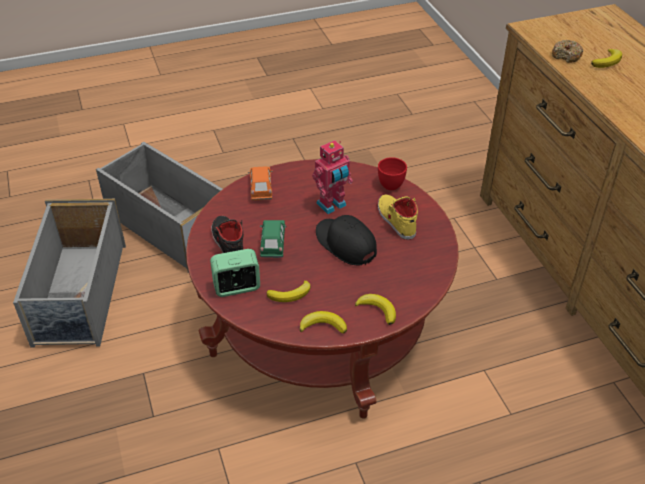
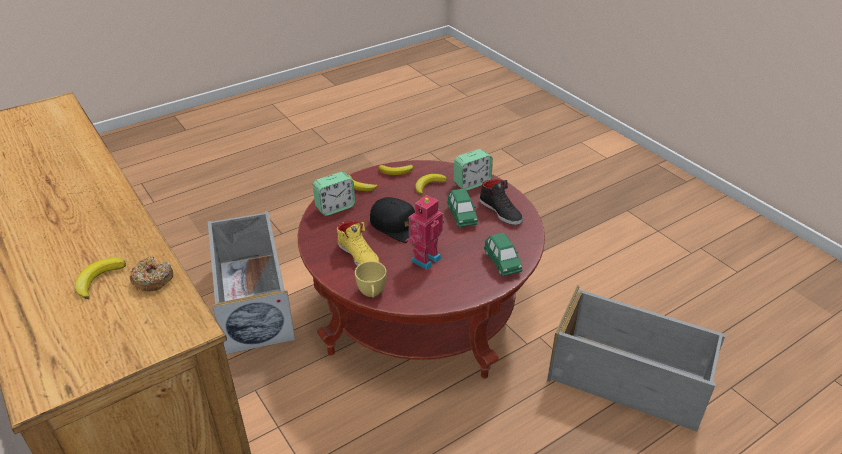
camera: 165 degrees right, 5 degrees down
(80, 294) = (647, 294): grey storage box -> grey storage box (252, 300)
(261, 189) = (502, 263): orange toy car -> green toy car
(391, 183) = (372, 294): red cup -> yellow cup
(412, 283) = (335, 207): none -> alarm clock

